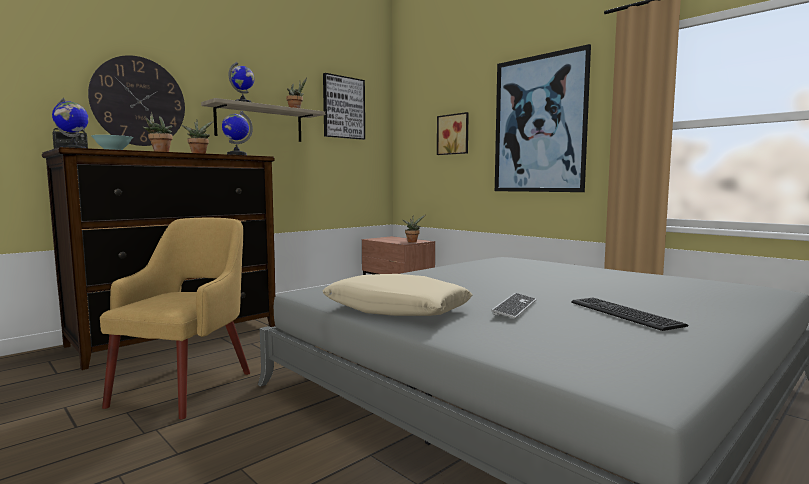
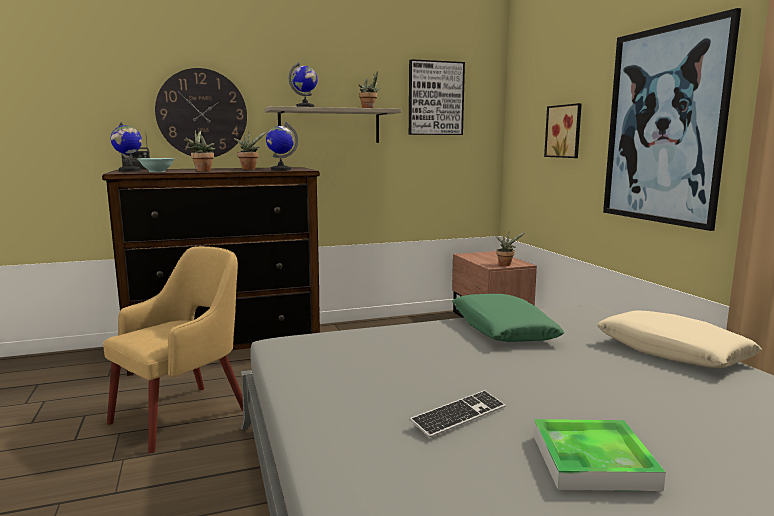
camera: 25 degrees right, 5 degrees up
(397, 310) = (328, 390): beige pillow -> beige pillow (672, 352)
(467, 270) = (502, 330): none -> green pillow
(624, 314) = (592, 460): keyboard -> tray

